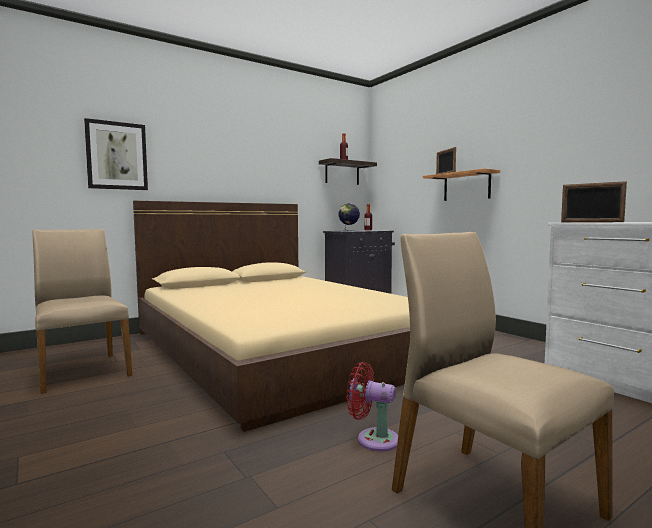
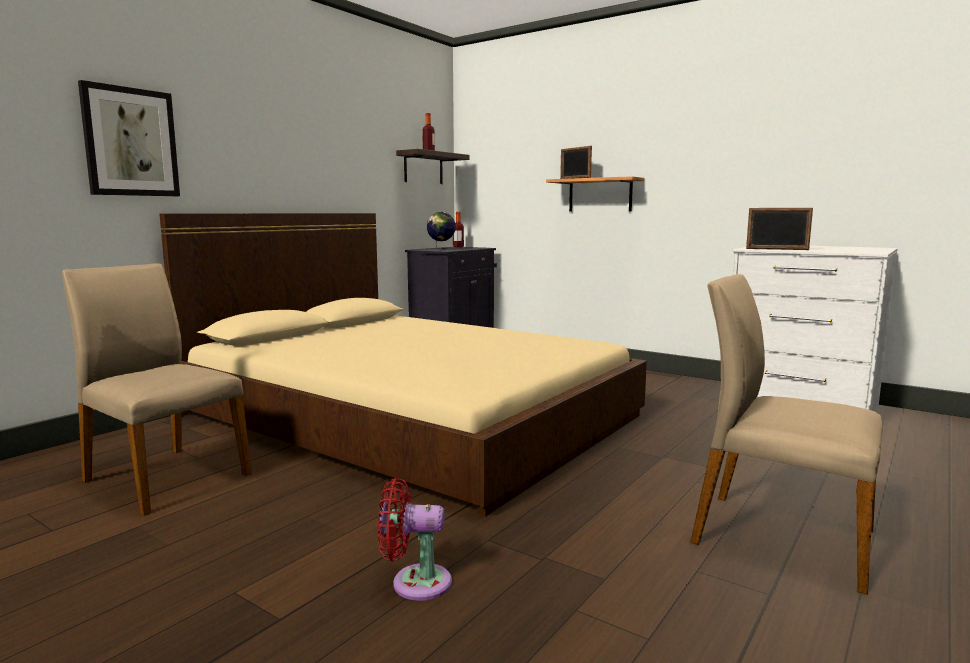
camera: 20 degrees left, 5 degrees up
(373, 439) = (628, 501): red fan -> red fan (415, 582)

